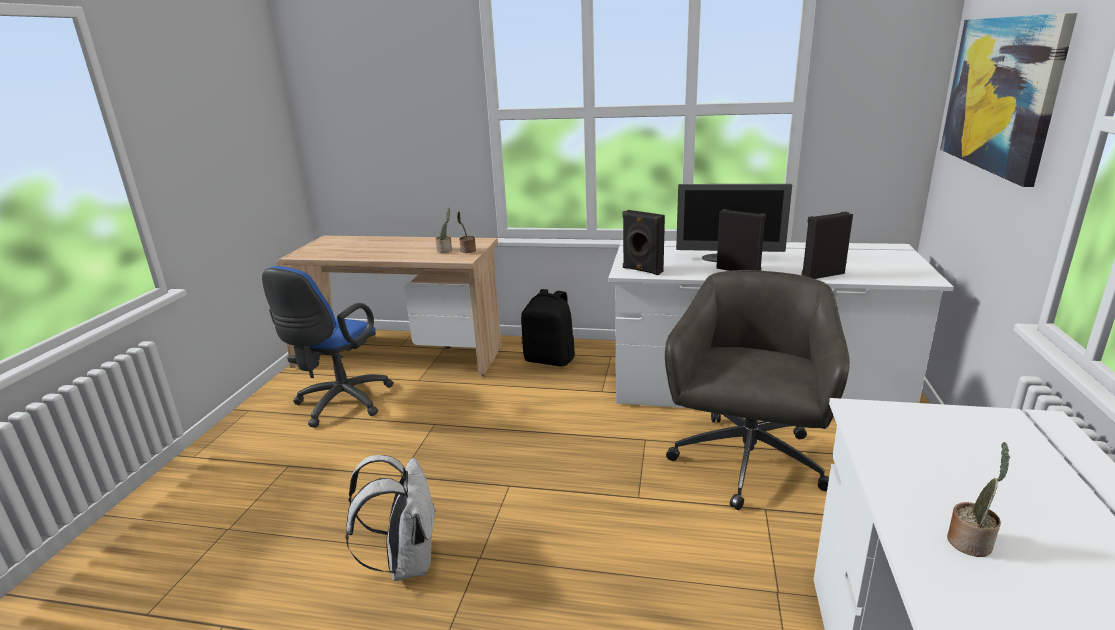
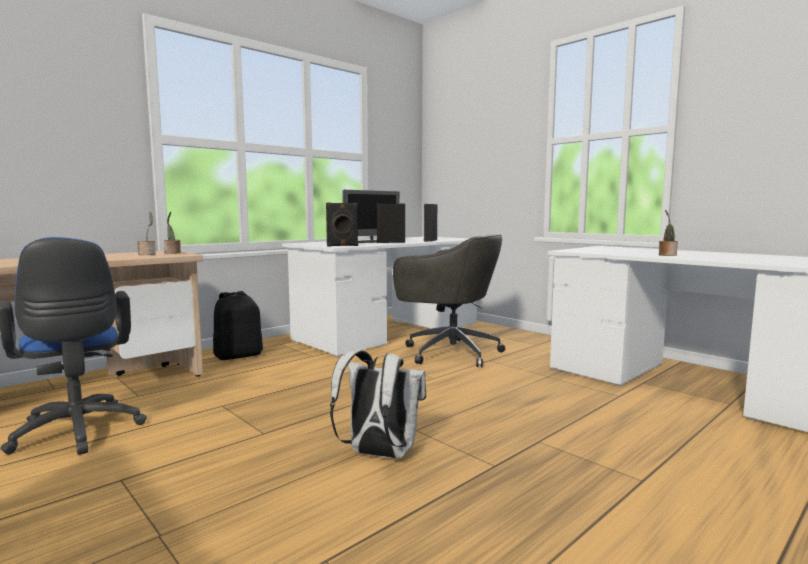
camera: 55 degrees left, 15 degrees down
(747, 464) = (449, 352): grey office chair -> grey office chair turned 150 degrees clockwise
(1000, 94) = (473, 146): picture -> none

